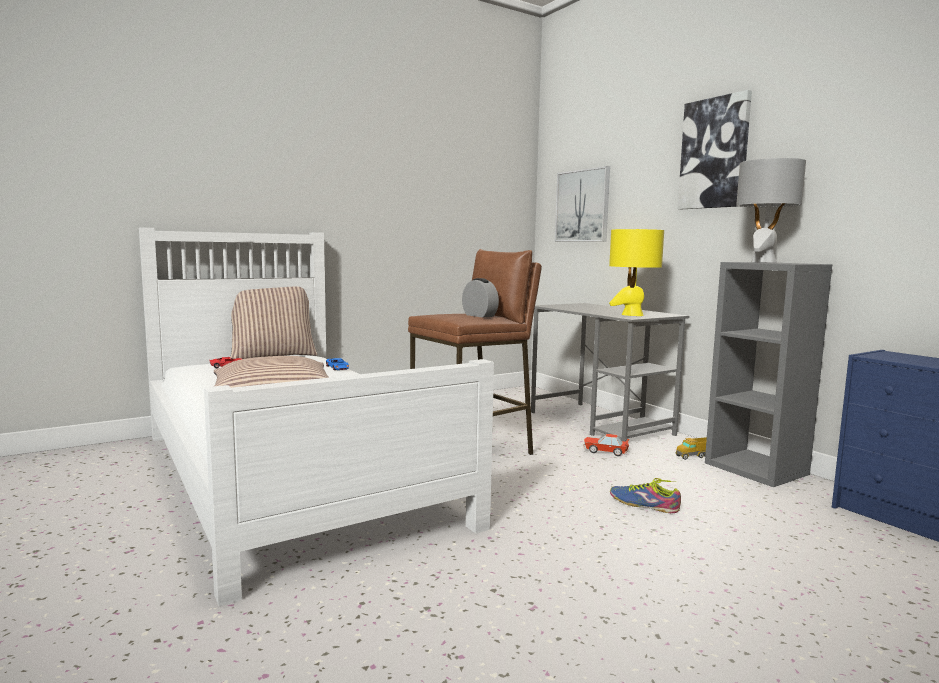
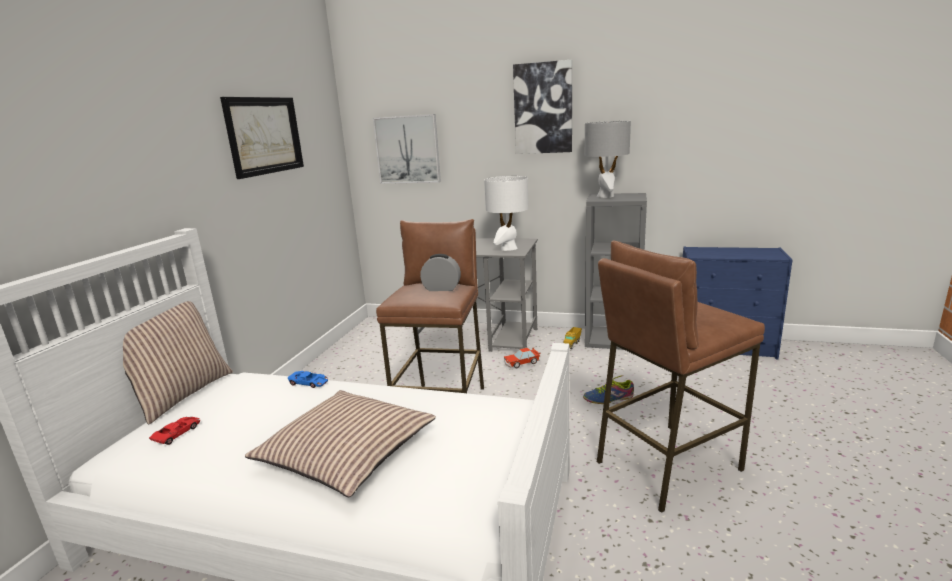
camera: 40 degrees left, 10 degrees up
(427, 176) = (264, 135): none -> picture
(597, 569) = (666, 465): none -> brown stool
(632, 315) = (508, 248): yellow table lamp -> white table lamp

